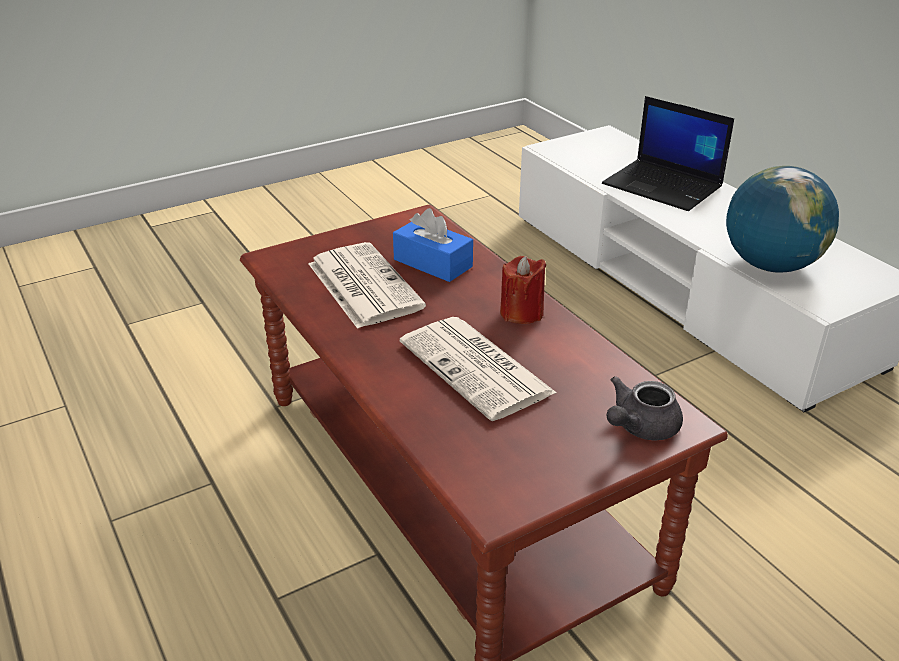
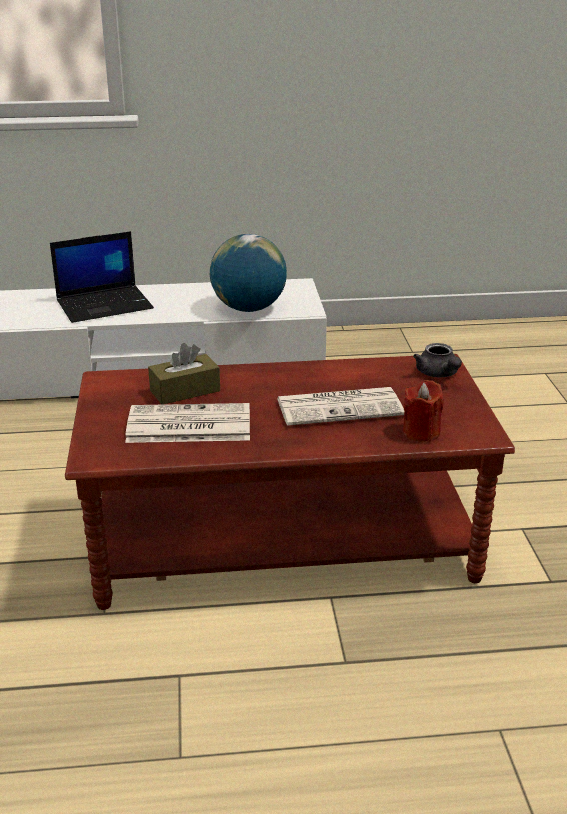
camera: 65 degrees left, 5 degrees down
(433, 263) = (185, 391): blue tissue box -> brown tissue box
(521, 313) = (287, 376): red candle -> red candle (421, 432)

